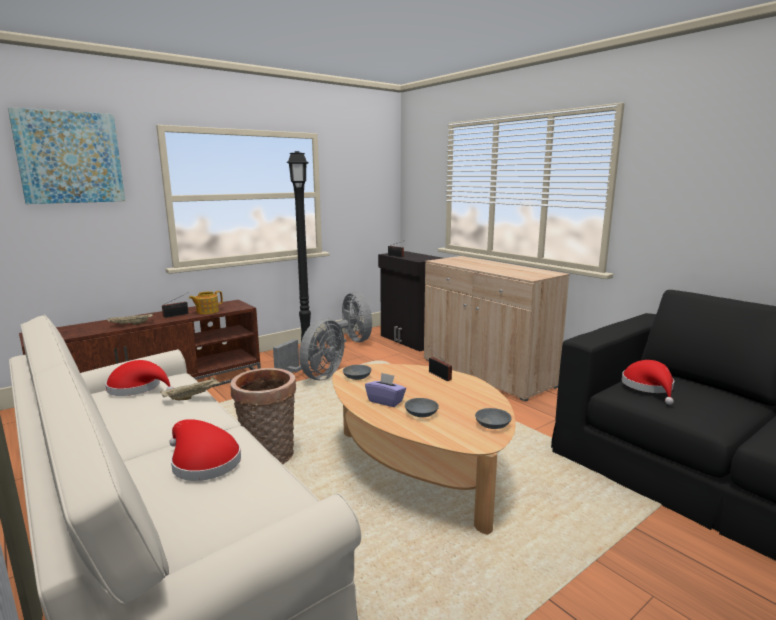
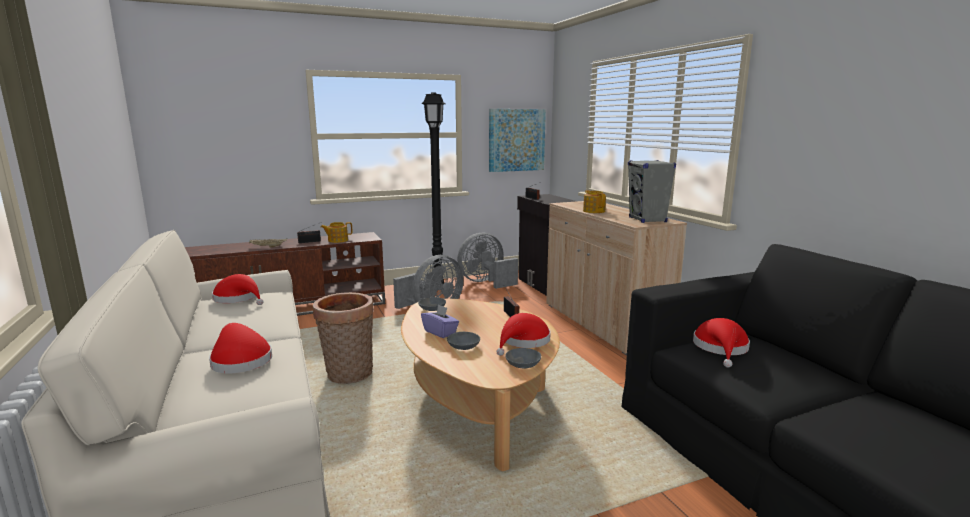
camera: 15 degrees right, 0 degrees up
(70, 157) = (230, 99): picture -> picture (516, 140)
(193, 396) = (275, 309): beige tray -> none
(351, 342) = (486, 282): grey fan -> grey fan turned 105 degrees counterclockwise
(473, 401) = (523, 341): none -> red hat
(476, 266) = (594, 211): none -> teapot
(534, 273) = (647, 220): none -> grey speaker

